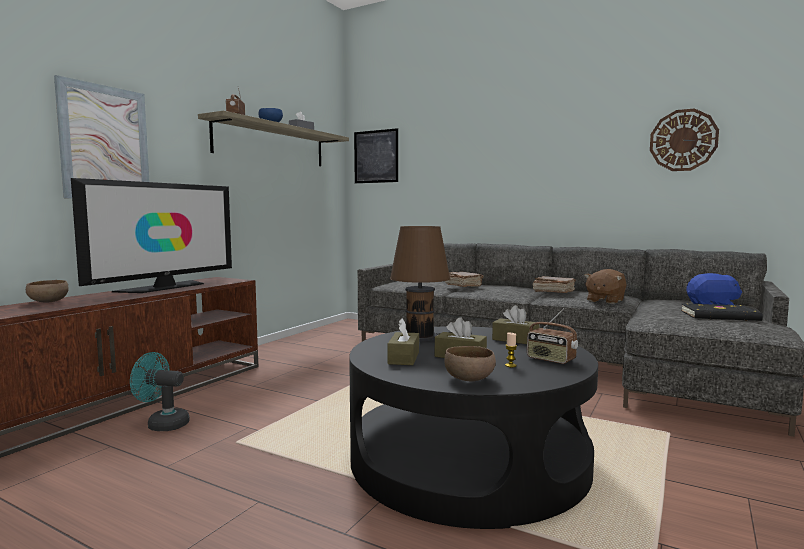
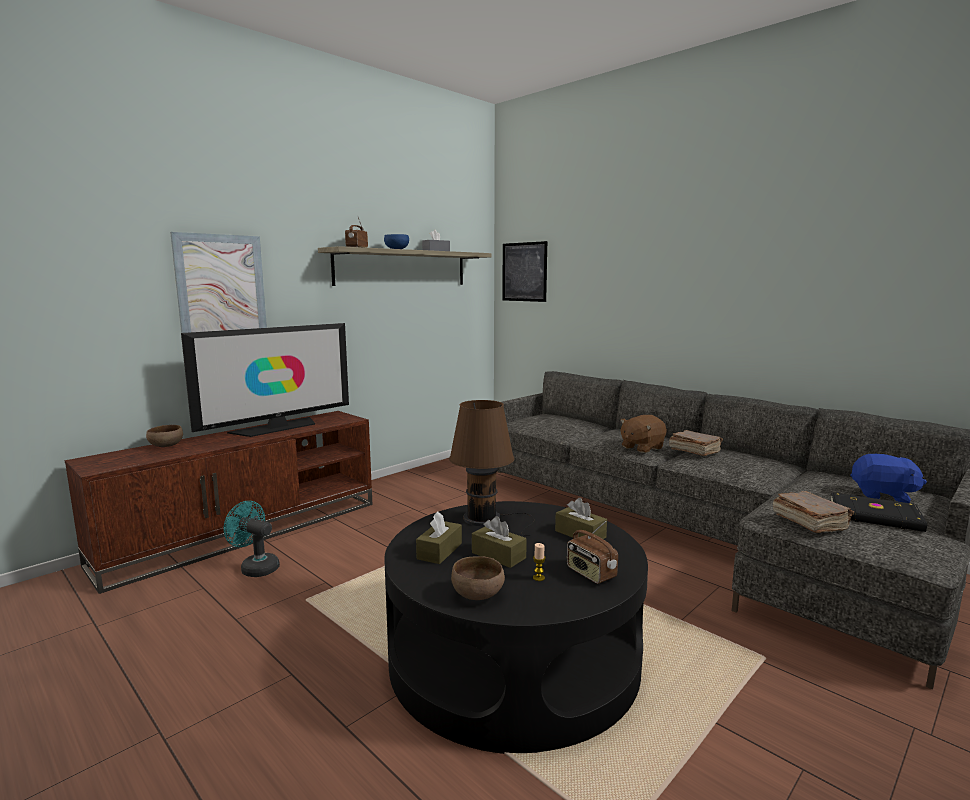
camera: 15 degrees right, 5 degrees up
(463, 286) = (596, 432): brown book -> brown book (809, 522)
(604, 300) = (747, 472): brown plush toy -> brown plush toy (641, 447)
(683, 140) = (881, 272): wall clock -> none

